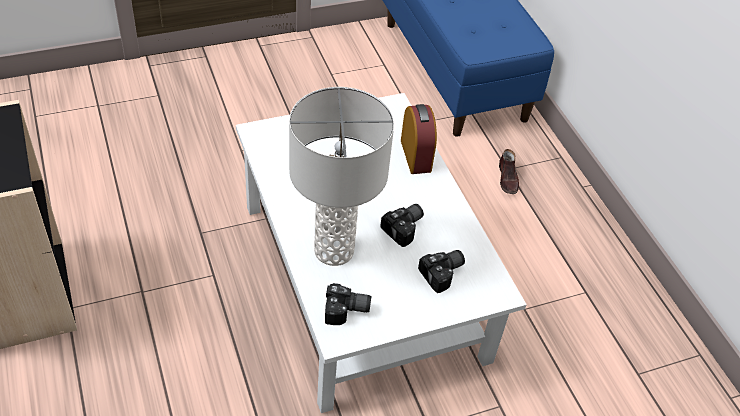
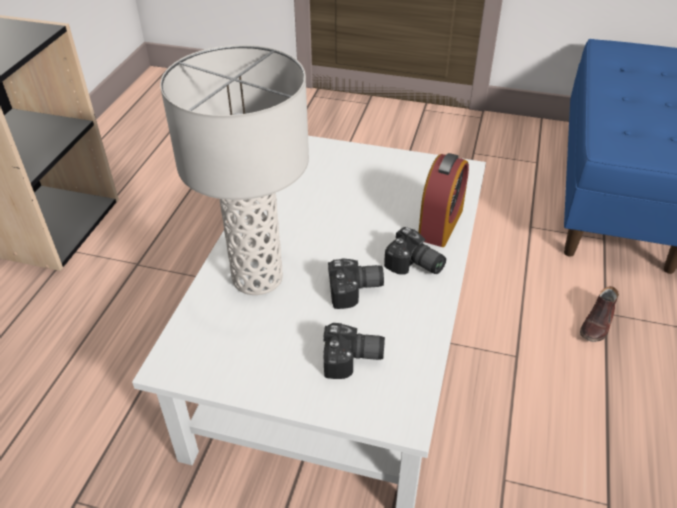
camera: 40 degrees right, 5 degrees down
(347, 311) = (206, 344): camera -> camera (414, 266)

